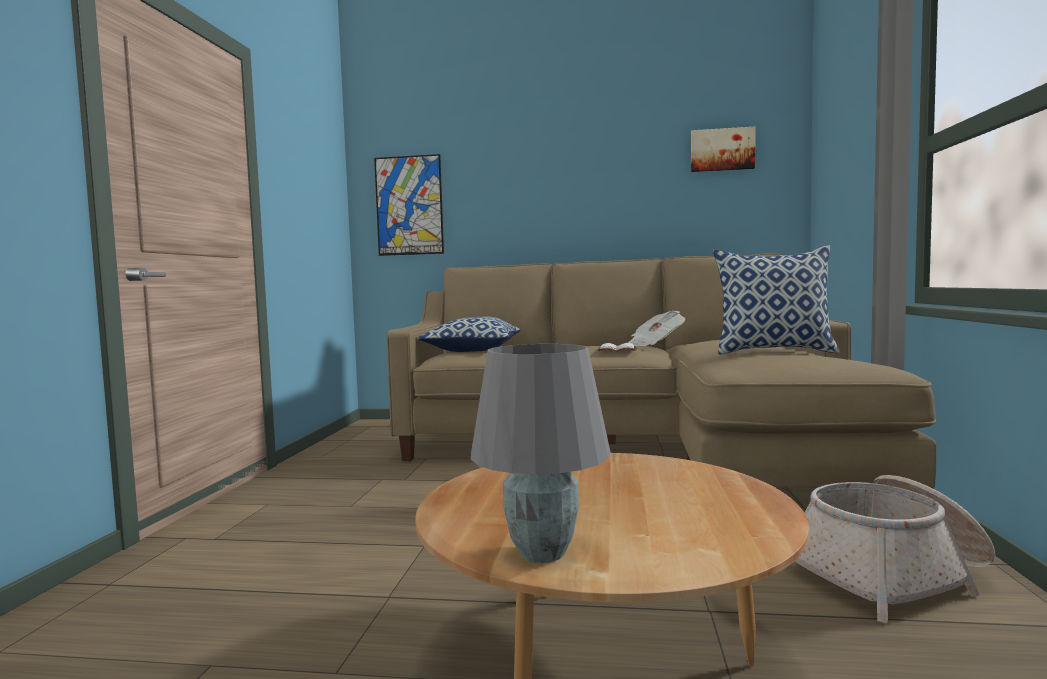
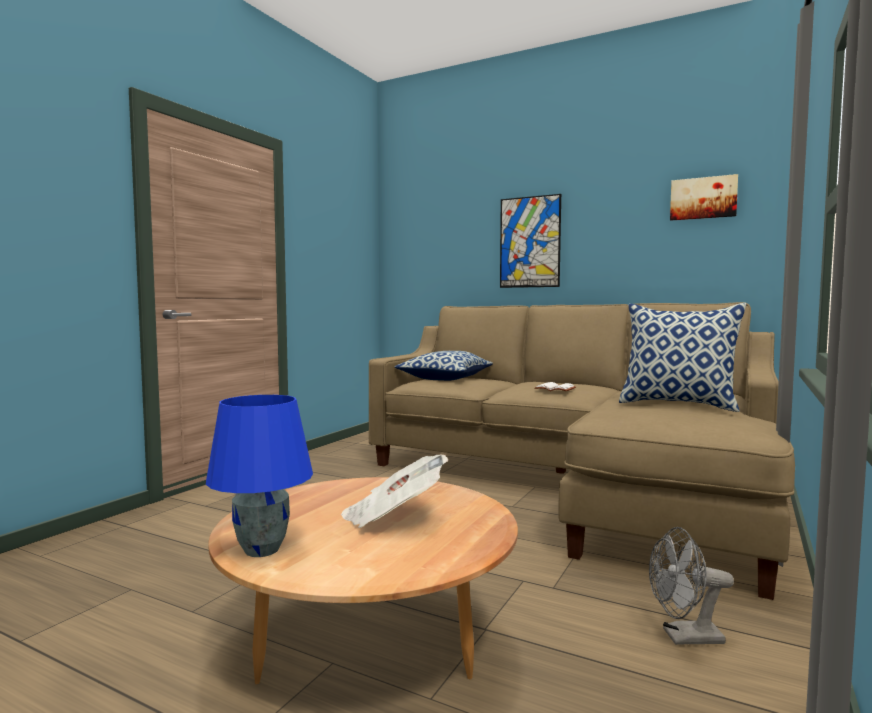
camera: 20 degrees right, 0 degrees up
(409, 205) = (423, 253): picture -> picture (529, 242)
(544, 553) = (263, 550): grey table lamp -> blue table lamp
(654, 345) = (599, 386): newspaper -> newspaper (393, 517)
(890, 577) = (684, 637): basket -> grey fan

